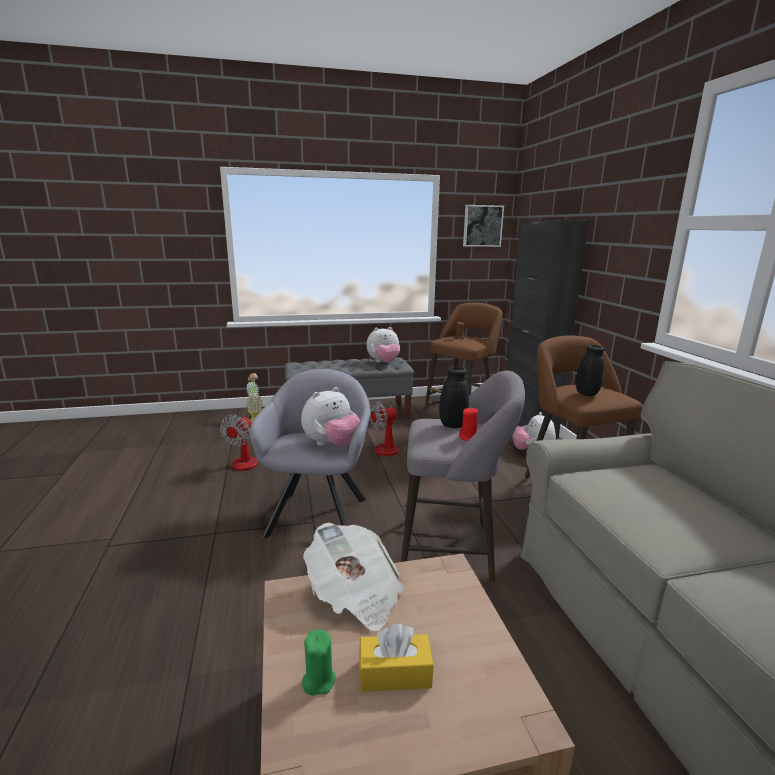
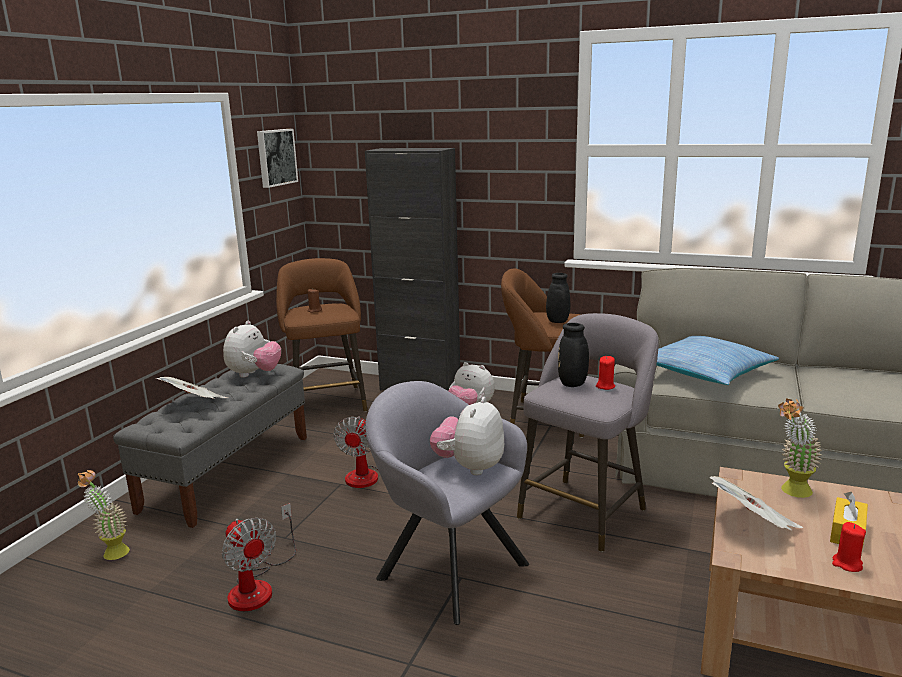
camera: 55 degrees left, 0 degrees up
(318, 680) = (847, 564): green candle -> red candle
(331, 363) = (195, 403): none -> newspaper
(331, 444) = (469, 467): plush toy -> plush toy turned 150 degrees counterclockwise
(454, 612) = (791, 492): none -> potted plant
(636, 488) = (705, 371): none -> pillow

